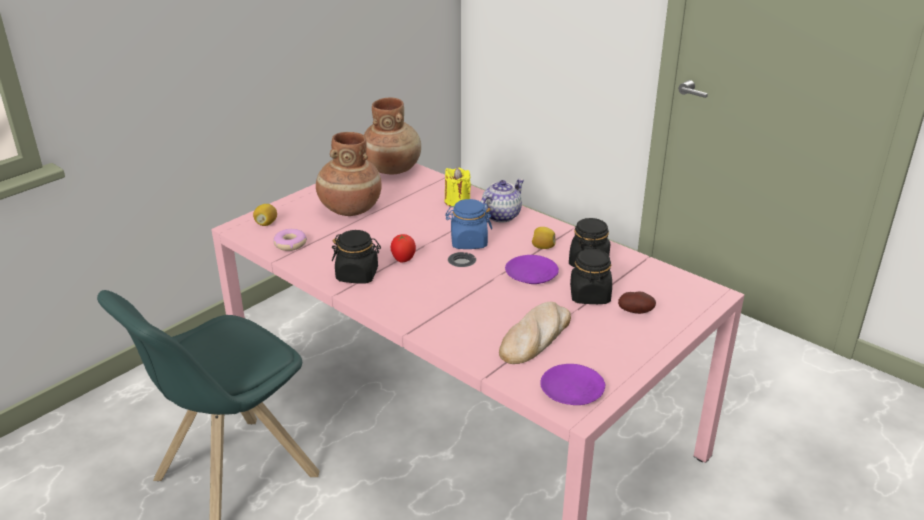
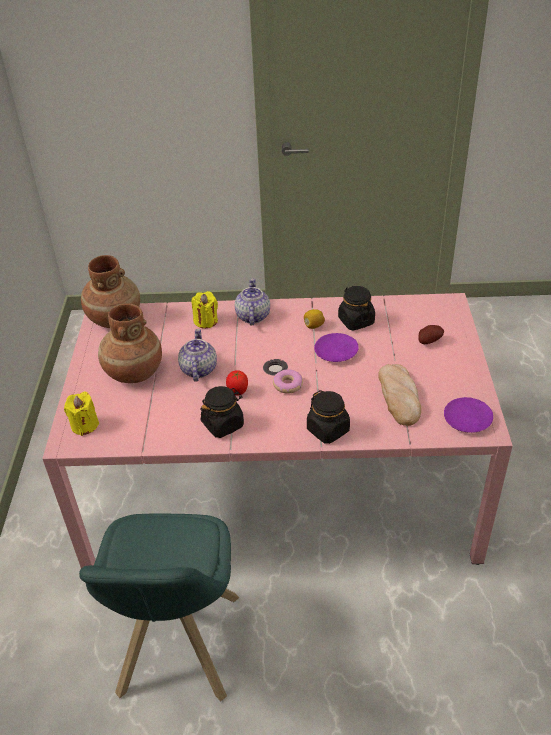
camera: 40 degrees left, 10 degrees up
(266, 223) = (84, 425): lemon -> yellow candle
(290, 244) = (133, 431): donut -> donut (288, 385)
(398, 230) = (198, 369): none -> teapot
(468, 242) = (261, 350): blue jar -> none
(590, 296) = (389, 346): black jar -> black jar (328, 430)

